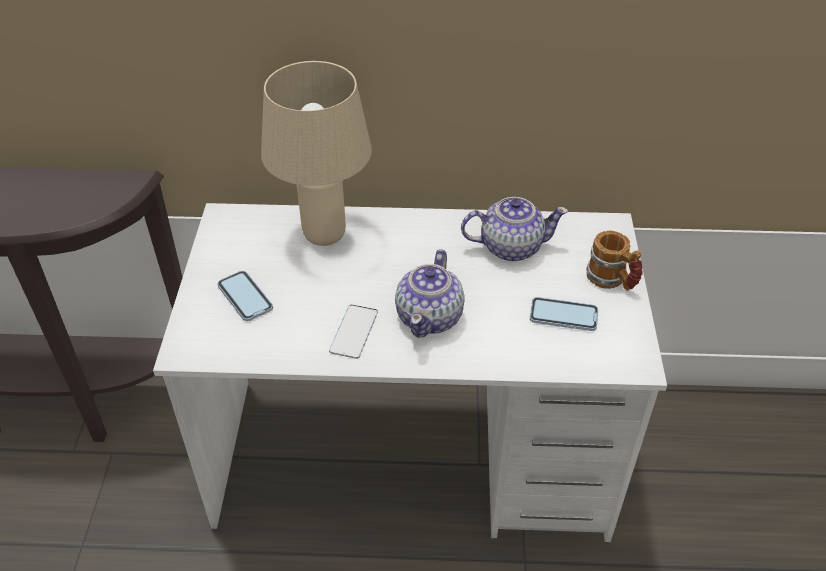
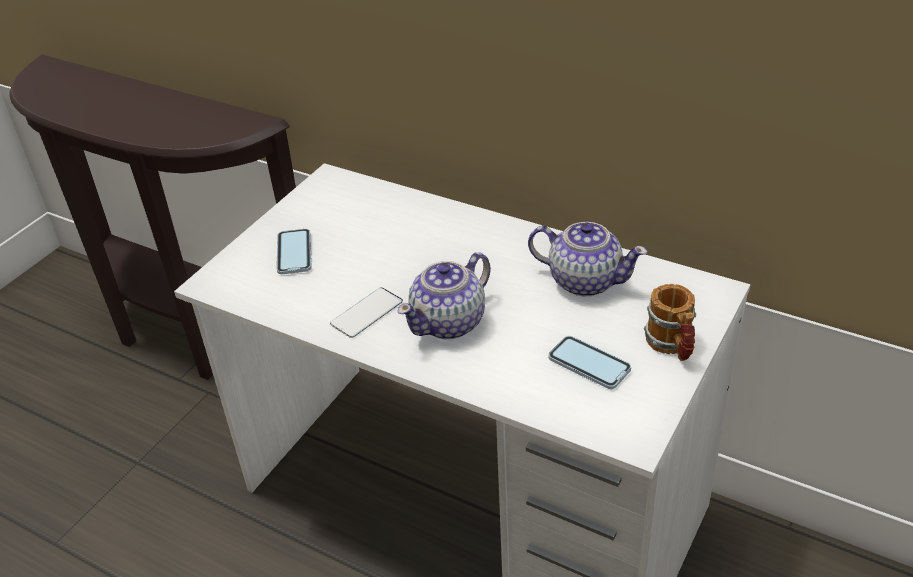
camera: 30 degrees right, 5 degrees down
(323, 235) = (405, 218): beige table lamp -> none

